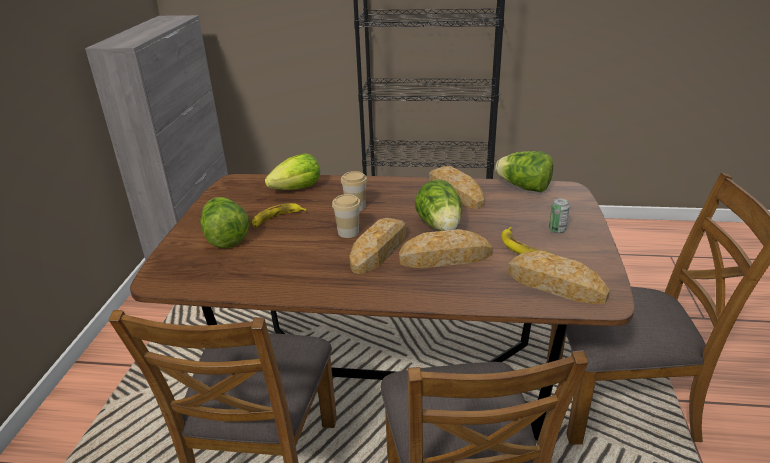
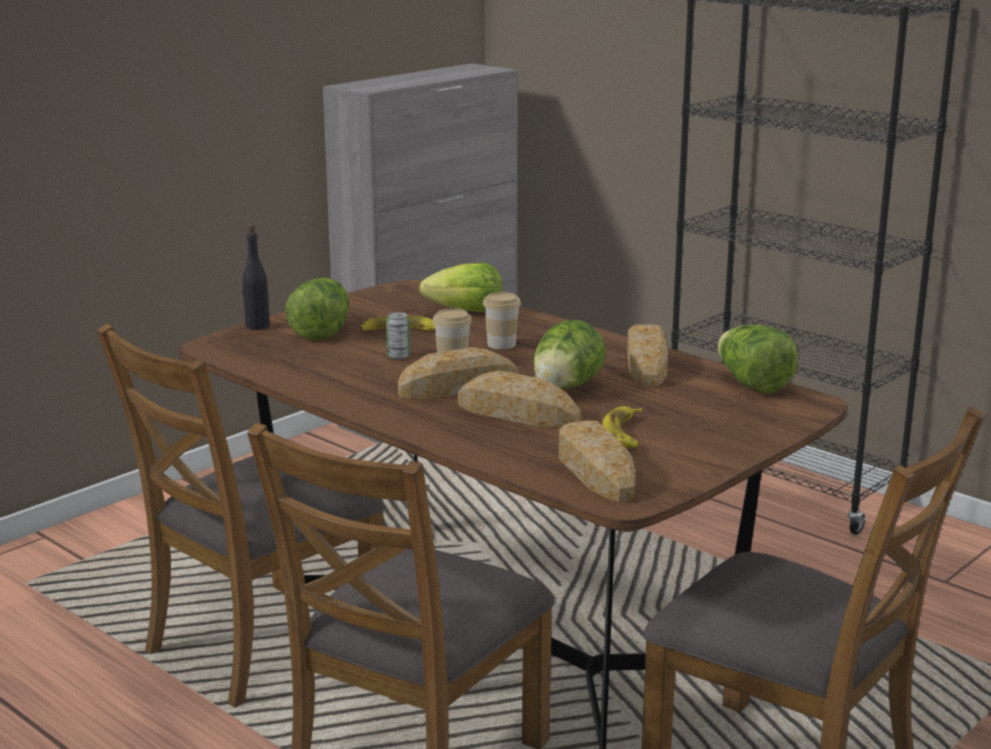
camera: 35 degrees right, 10 degrees down
(169, 249) = (257, 326): none -> black bottle
(557, 230) = (705, 432): can -> can (398, 356)

